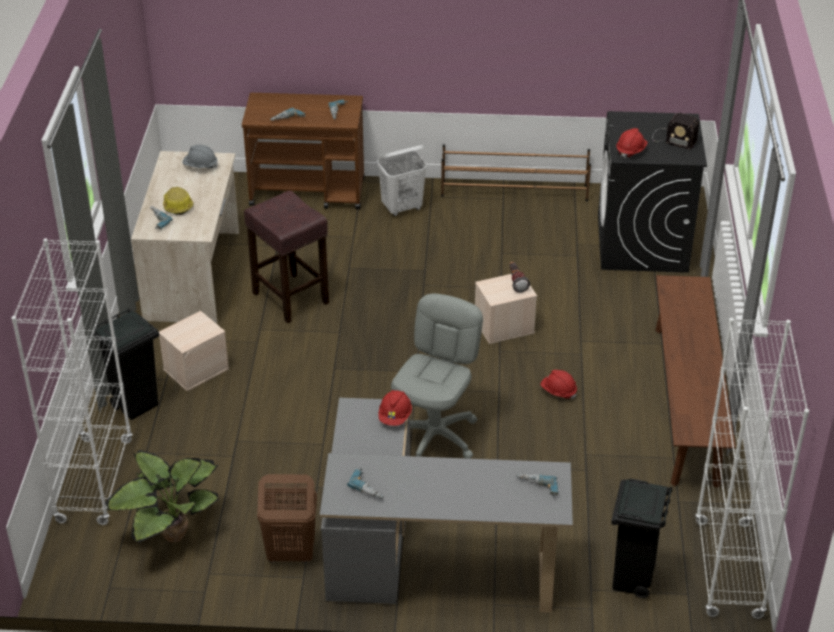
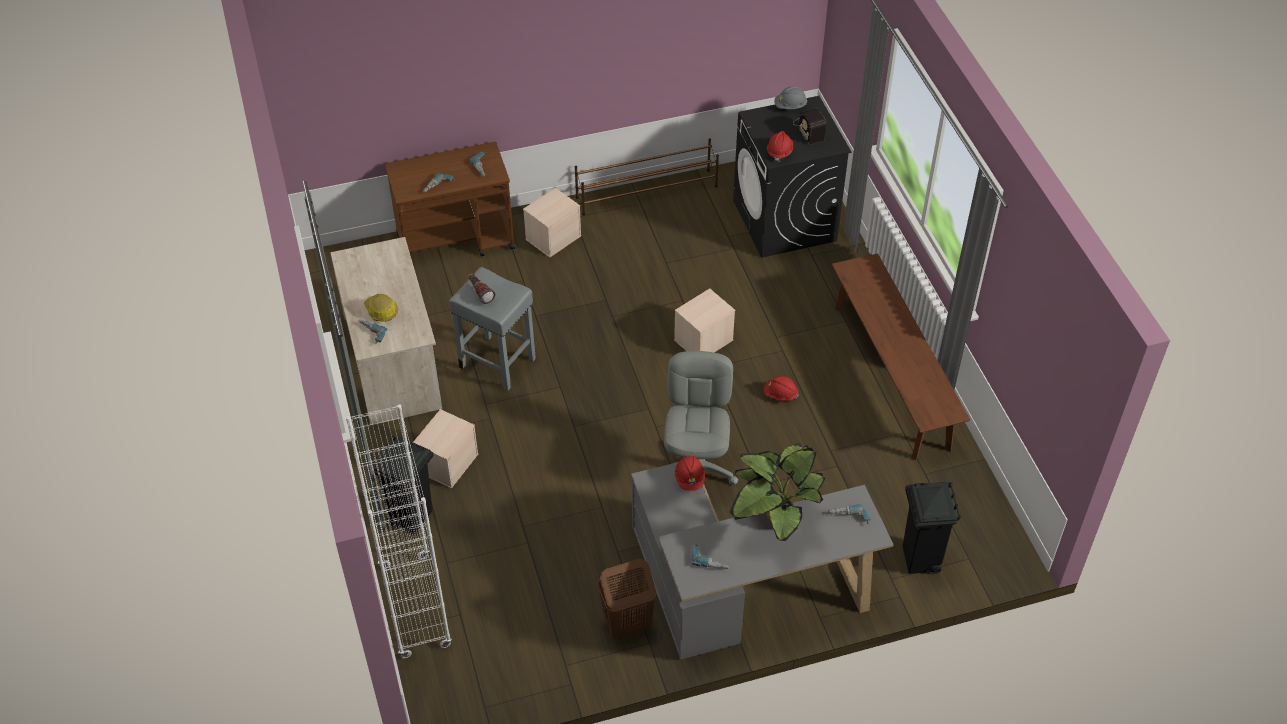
camera: 20 degrees left, 10 degrees up
(170, 533) = (511, 636): potted plant -> potted plant (775, 519)
(200, 166) = (379, 260): grey hard hat -> grey hard hat (790, 106)
(291, 298) = (498, 363): brown stool -> grey stool
(402, 208) = (553, 237): white laundry basket -> beige storage box
(516, 282) = (711, 300): flashlight -> flashlight (480, 292)
(672, 138) = (809, 129): radio -> radio turned 60 degrees clockwise
(728, 570) = (991, 526): white bookcase -> none

